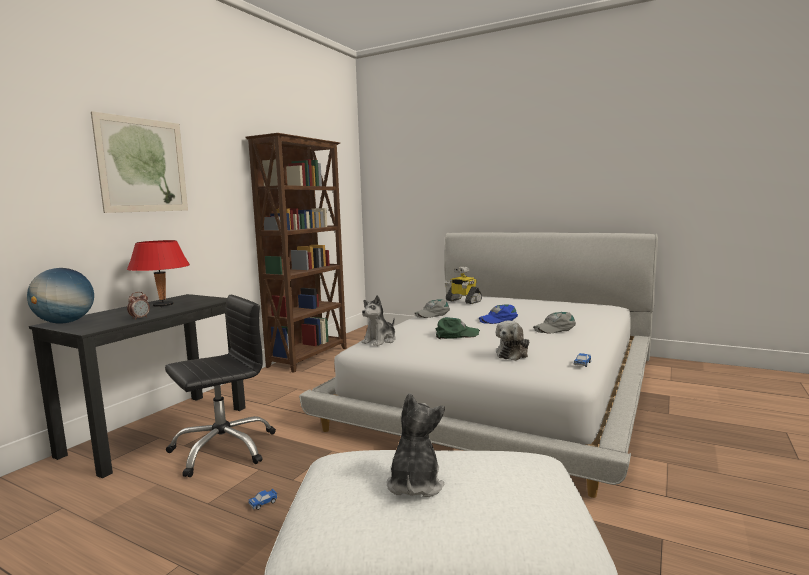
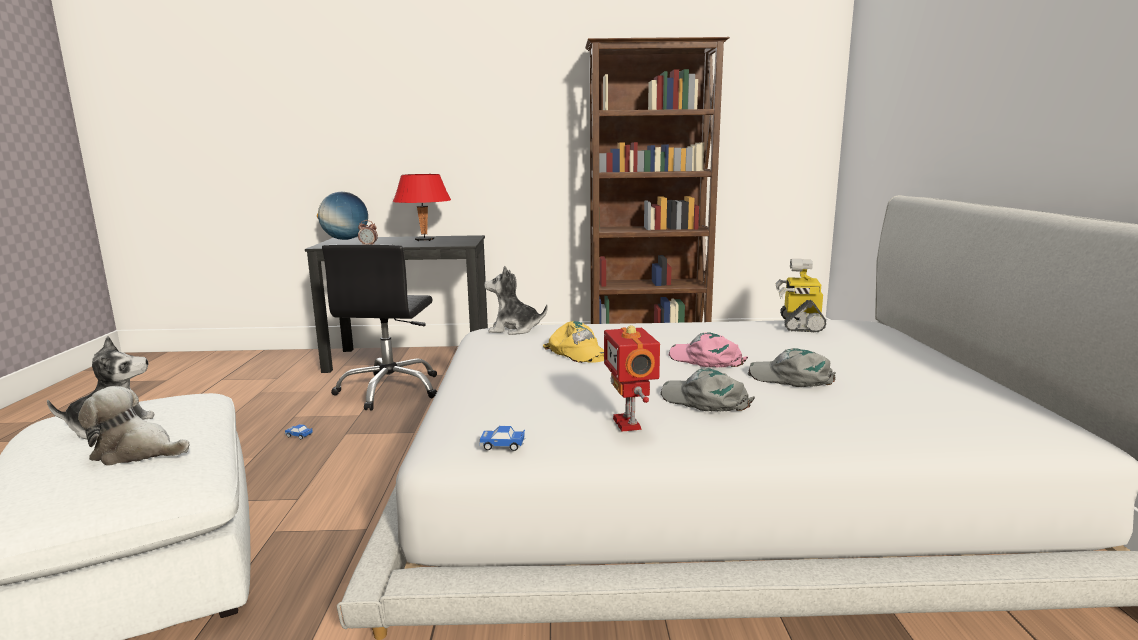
camera: 60 degrees right, 5 degrees up
(143, 165) = (444, 95): picture -> none
(223, 448) = (390, 390): black office chair -> black office chair turned 75 degrees clockwise
(432, 314) = (681, 324): grey cap -> grey cap (792, 378)
(456, 334) = (578, 352): green cap -> yellow cap
(498, 320) = (706, 359): blue cap -> pink cap
(513, 354) = (513, 395): plush toy -> plush toy (136, 452)
(572, 342) = (629, 423): none -> toy robot

